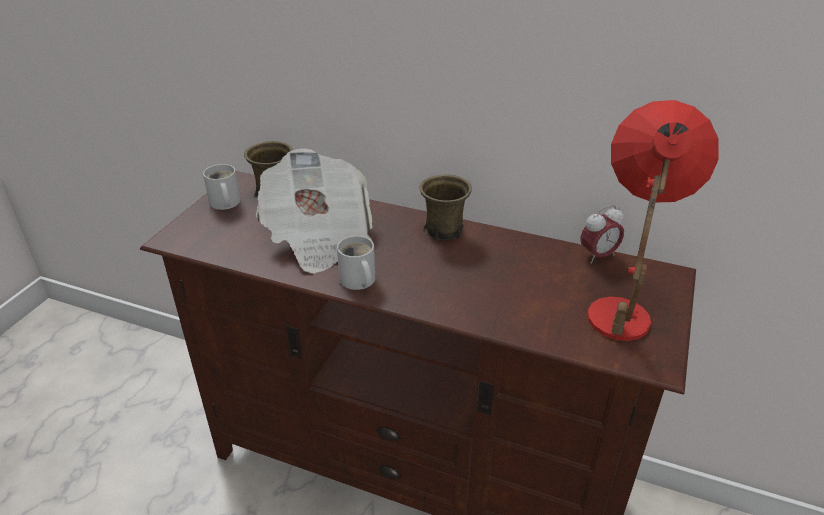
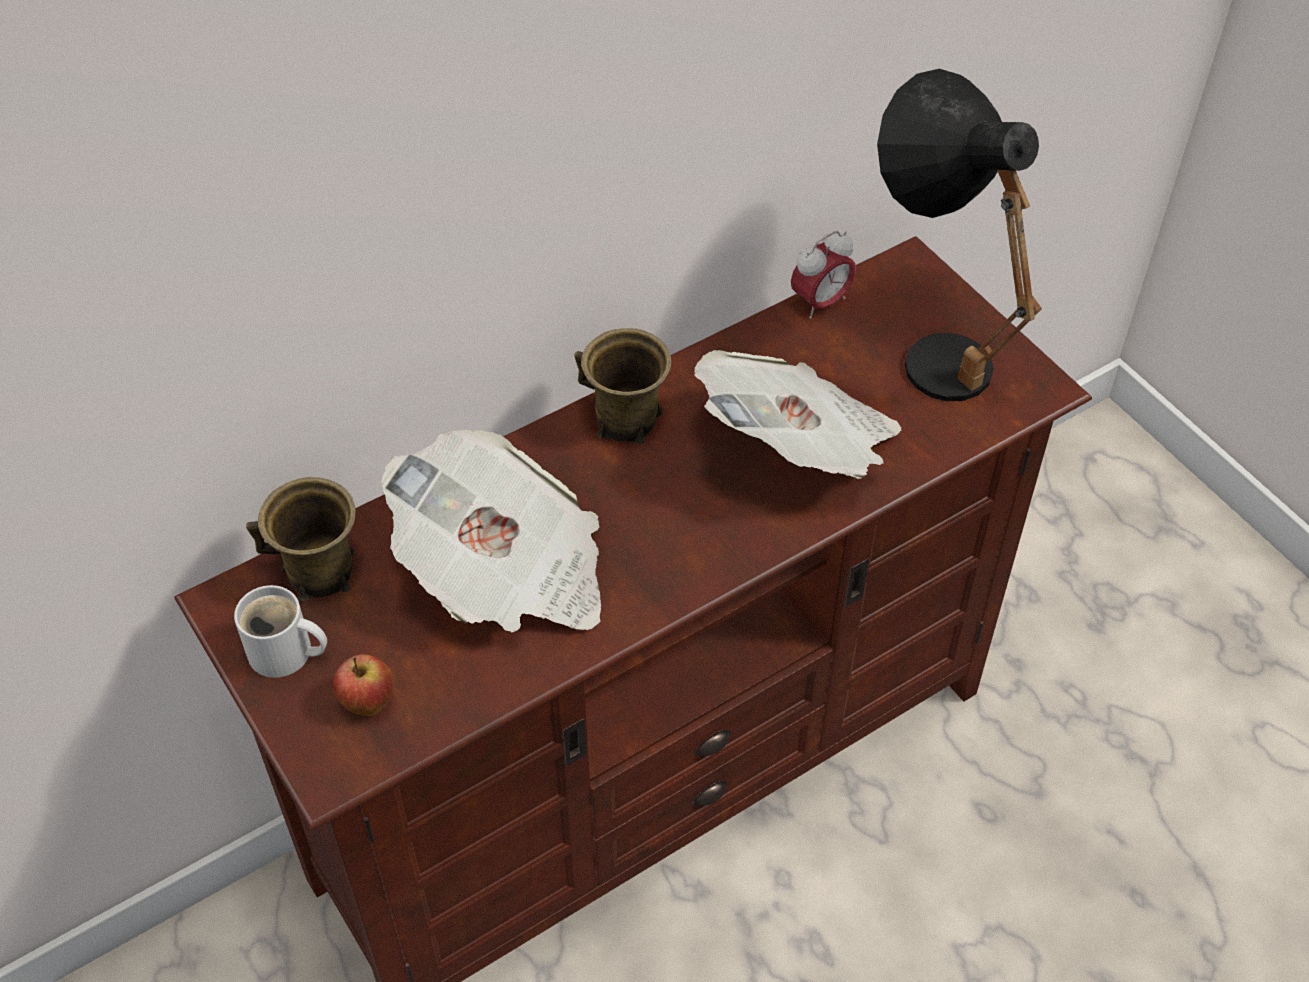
camera: 55 degrees left, 15 degrees up
(214, 232) = (368, 703): none -> apple
(357, 281) = (660, 580): white mug -> none
(492, 289) = (799, 448): none -> newspaper
(598, 256) = (820, 303): alarm clock -> alarm clock turned 45 degrees clockwise
(624, 306) = (930, 346): red table lamp -> black table lamp

